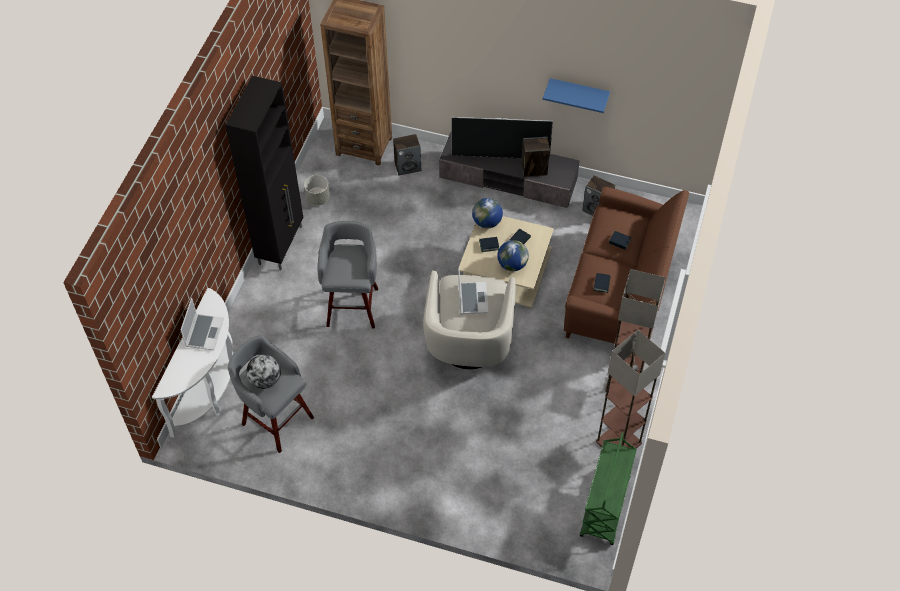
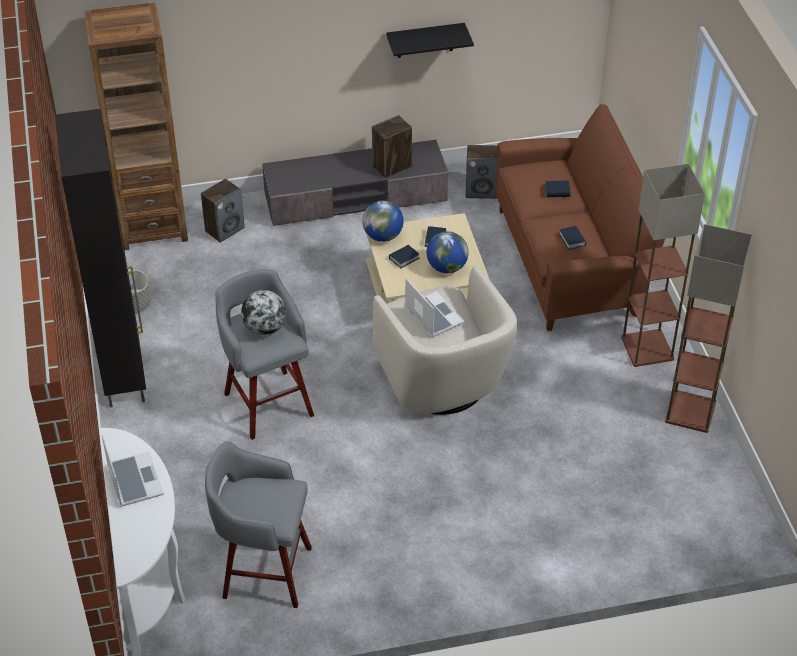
camera: 30 degrees left, 10 degrees down
(265, 380) = (256, 501): globe -> globe (265, 328)
(500, 157) = (342, 168): television -> none
(579, 93) = (425, 40): blue shelf -> black shelf
(605, 507) = (729, 485): green cart -> none

